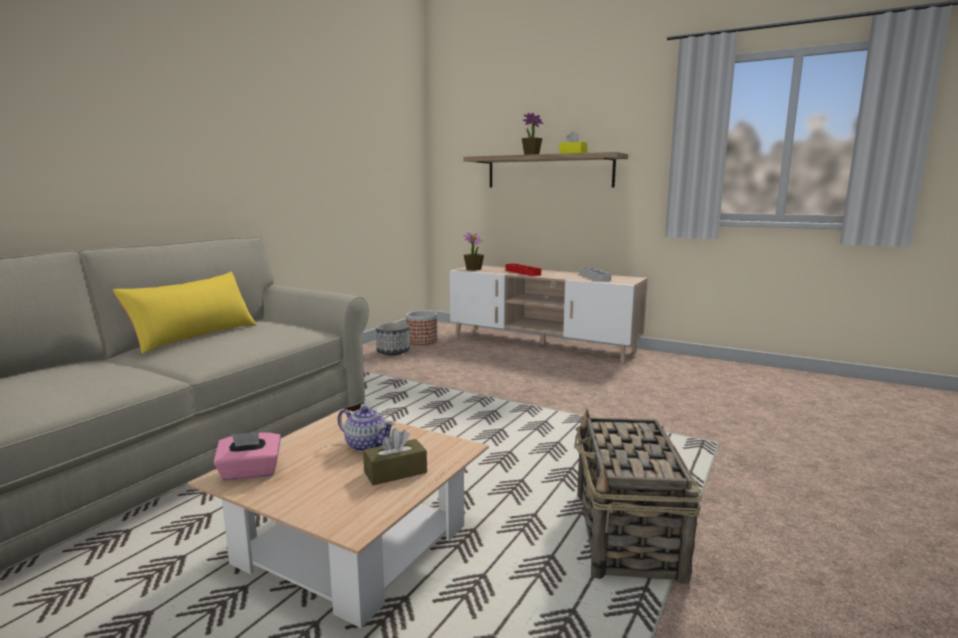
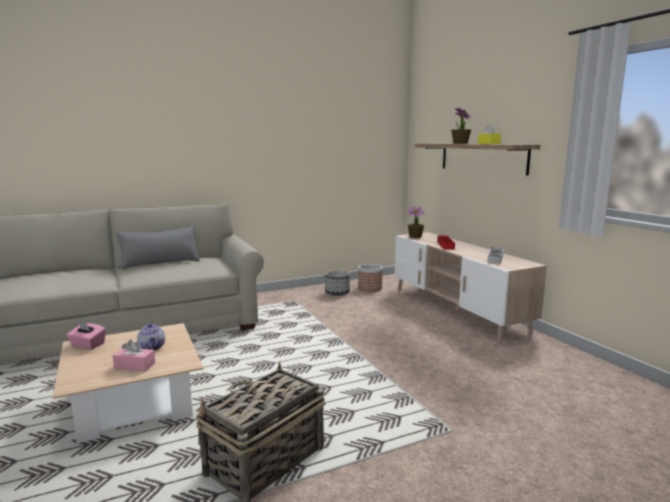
camera: 35 degrees right, 0 degrees up
(194, 336) = (160, 263): yellow pillow -> grey pillow
(395, 472) = (135, 366): brown tissue box -> pink tissue box

